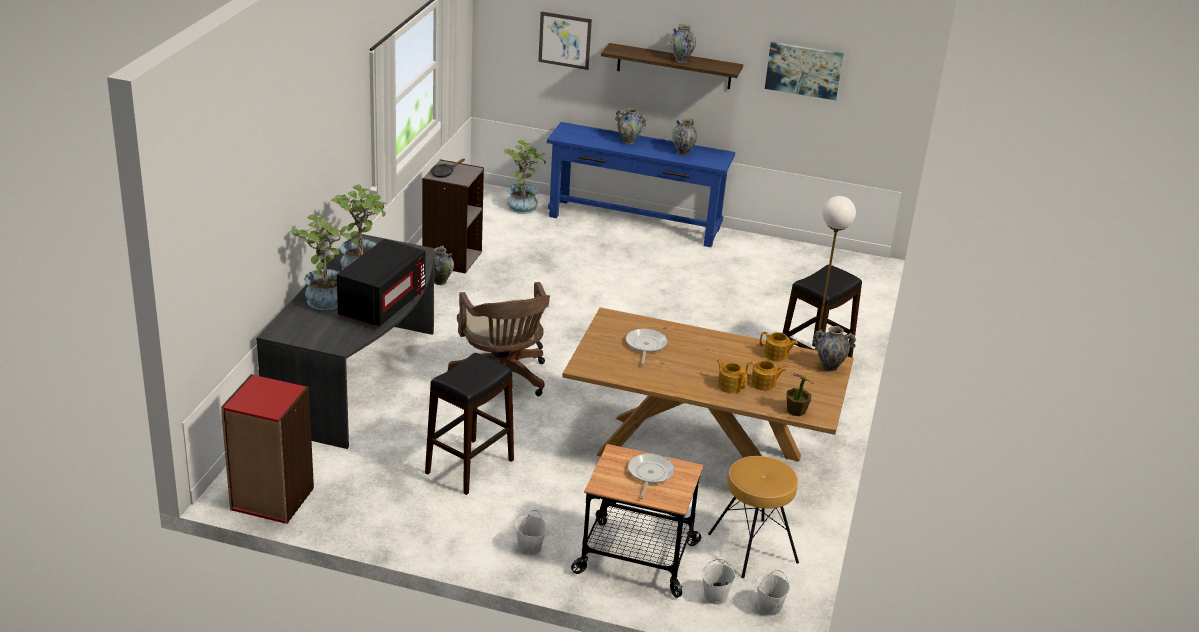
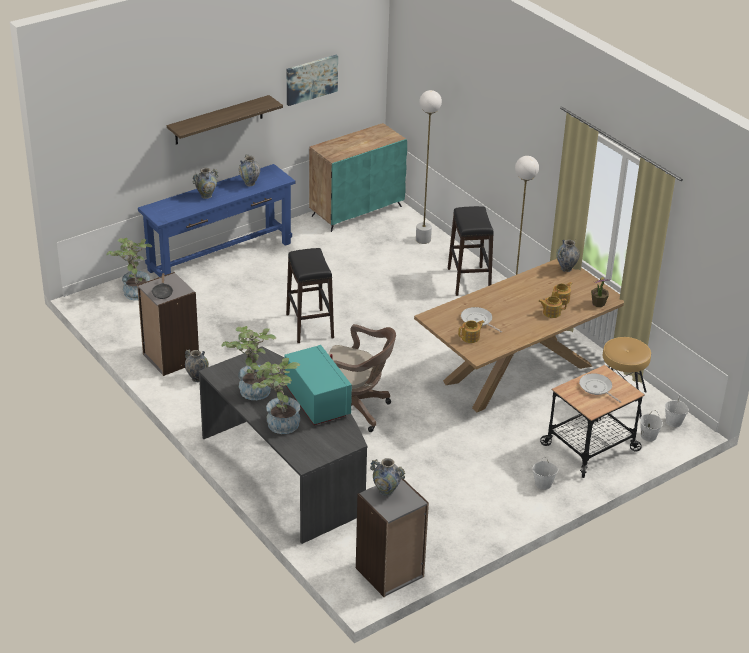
camera: 50 degrees left, 5 degrees up
(271, 499) = (390, 573): red bookcase -> grey bookcase
(382, 305) = (316, 402): black microwave -> turquoise microwave
(469, 466) = (437, 469): black stool -> black stool (309, 326)
(564, 40) = (130, 140): picture -> none
(681, 60) = (233, 113): vase -> vase (386, 492)
(776, 355) = (535, 280): teapot -> teapot (471, 337)
(822, 259) = (357, 211): none -> turquoise cabinet
(838, 312) = (423, 240): none -> white floor lamp

